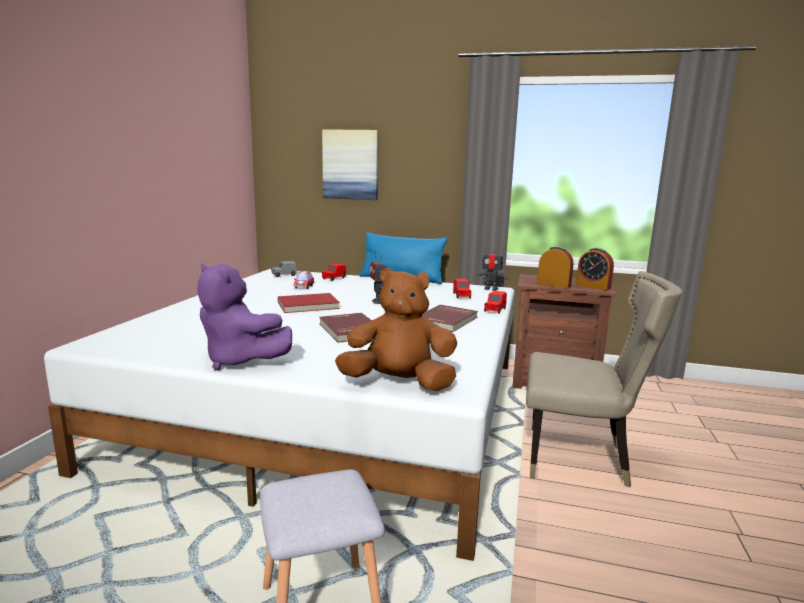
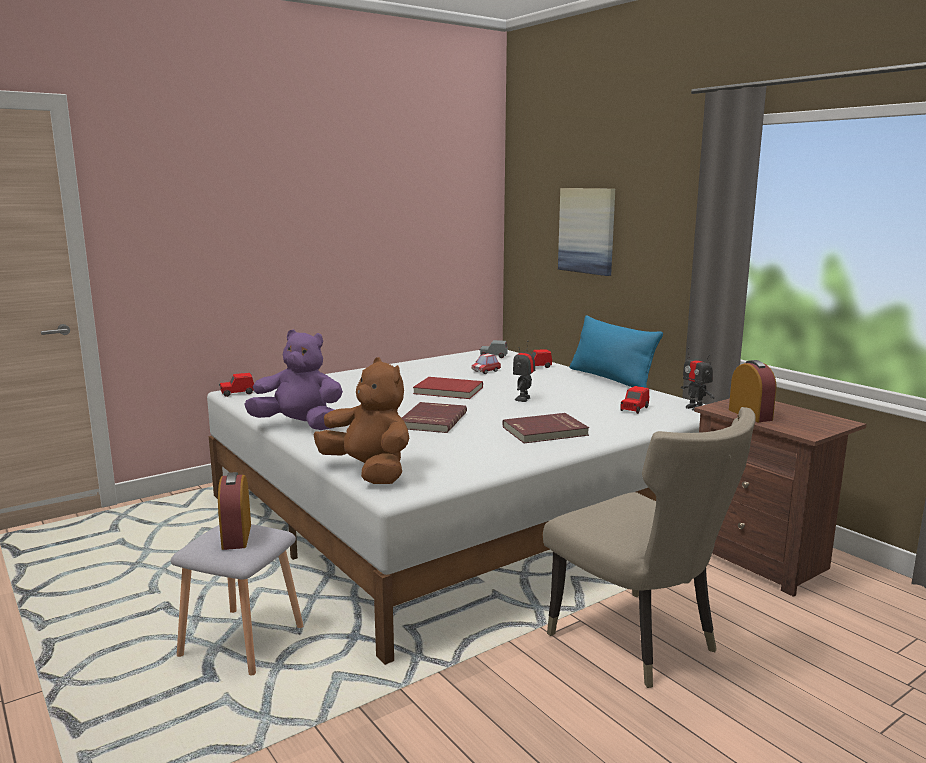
camera: 40 degrees right, 0 degrees up
(239, 361) = (300, 425): purple plush toy -> purple plush toy turned 120 degrees clockwise
(495, 310) = (631, 432): red toy car -> red toy car (237, 393)
(593, 286) = (806, 427): alarm clock -> alarm clock (236, 536)

